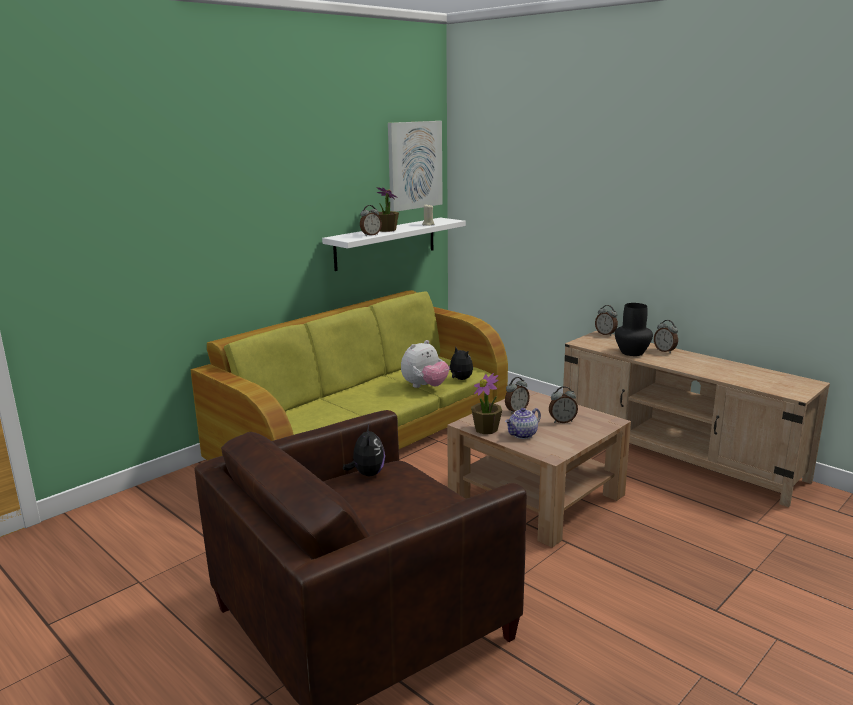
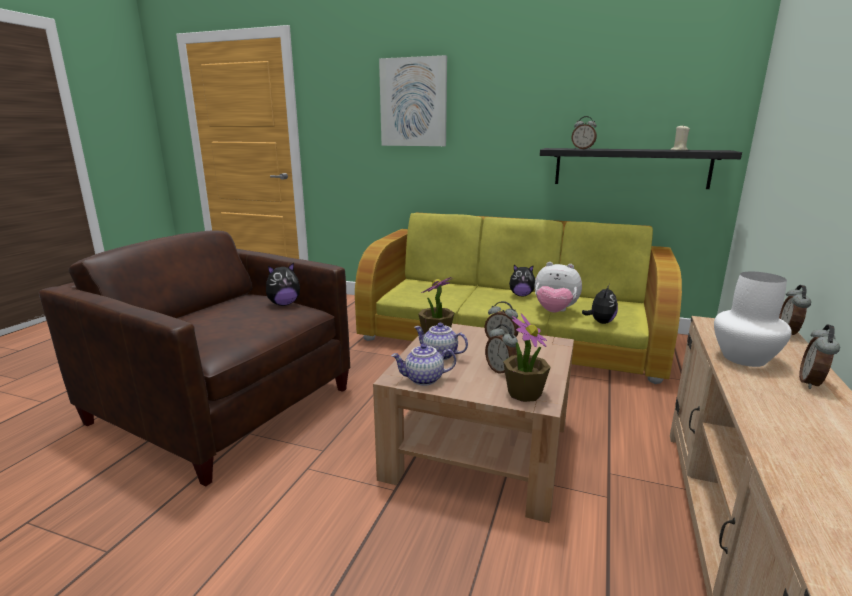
camera: 65 degrees right, 0 degrees up
(368, 388) = (521, 295): none -> plush toy
(386, 243) = (631, 167): white shelf -> black shelf
(387, 230) = (616, 149): potted plant -> potted plant (524, 393)
(414, 165) = (696, 80): picture -> picture (413, 102)
(560, 447) = (423, 379): none -> teapot
(632, 352) = (743, 358): black vase -> white vase

